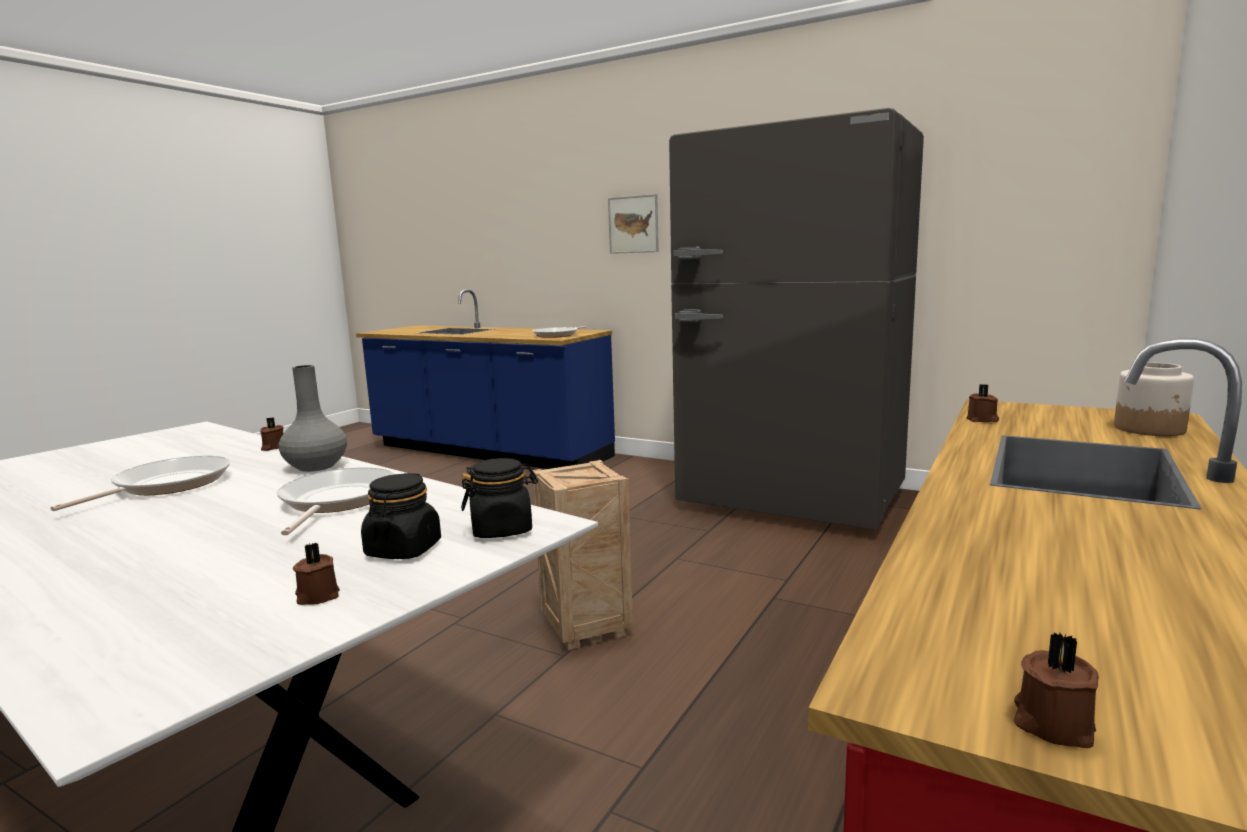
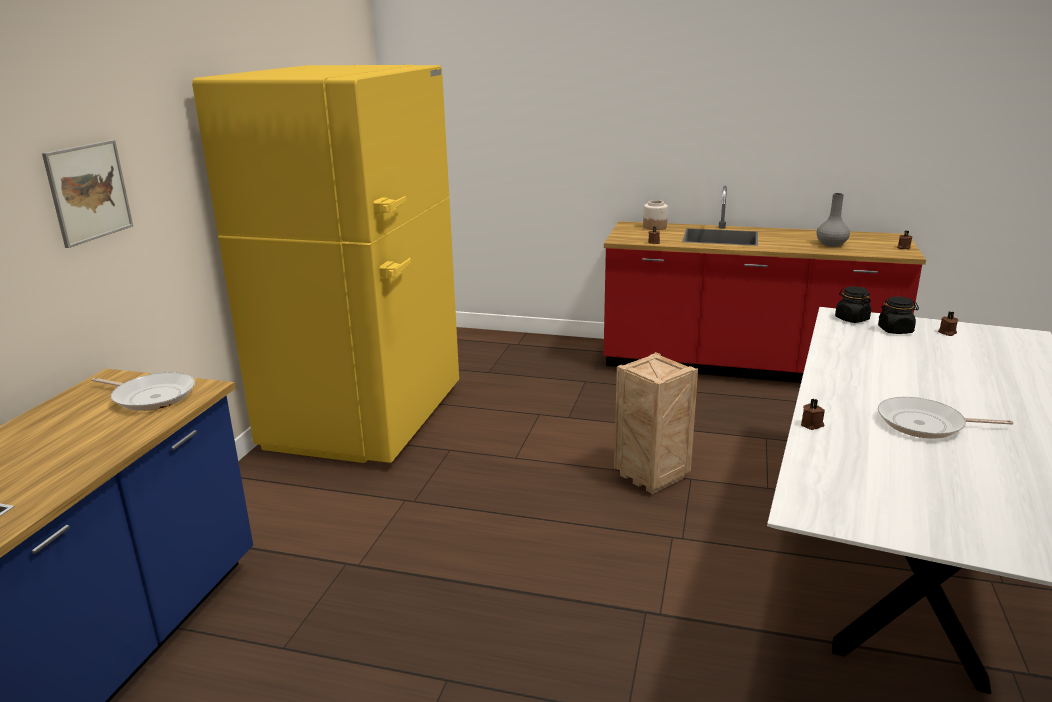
camera: 105 degrees left, 10 degrees up
(317, 466) = (830, 388): grey vase -> grey vase (831, 244)
(336, 501) = (871, 360): frying pan -> none
(791, 500) = (367, 418): grey fridge -> yellow fridge

